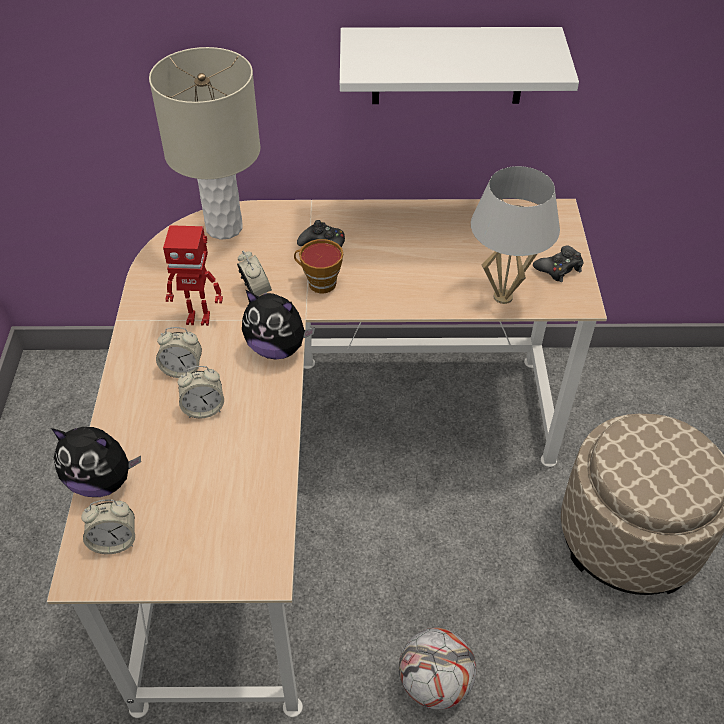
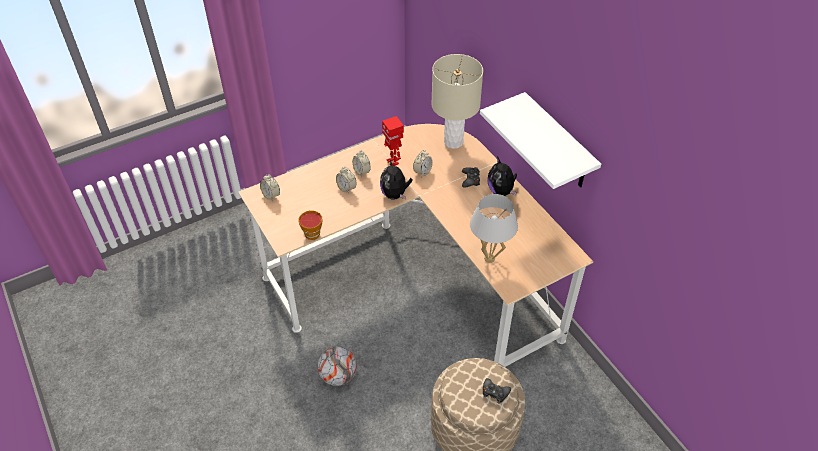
camera: 60 degrees right, 0 degrees up
(102, 481) = (294, 178): plush toy -> plush toy (501, 191)
(318, 283) = (444, 189): cup -> cup (312, 232)
(559, 268) = (529, 273): black game controller -> black game controller (495, 392)

